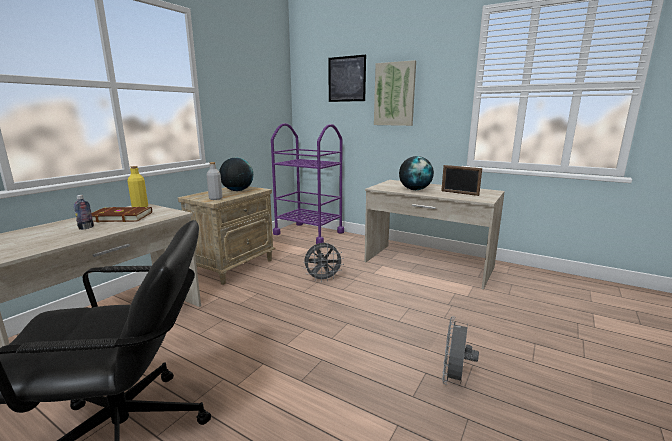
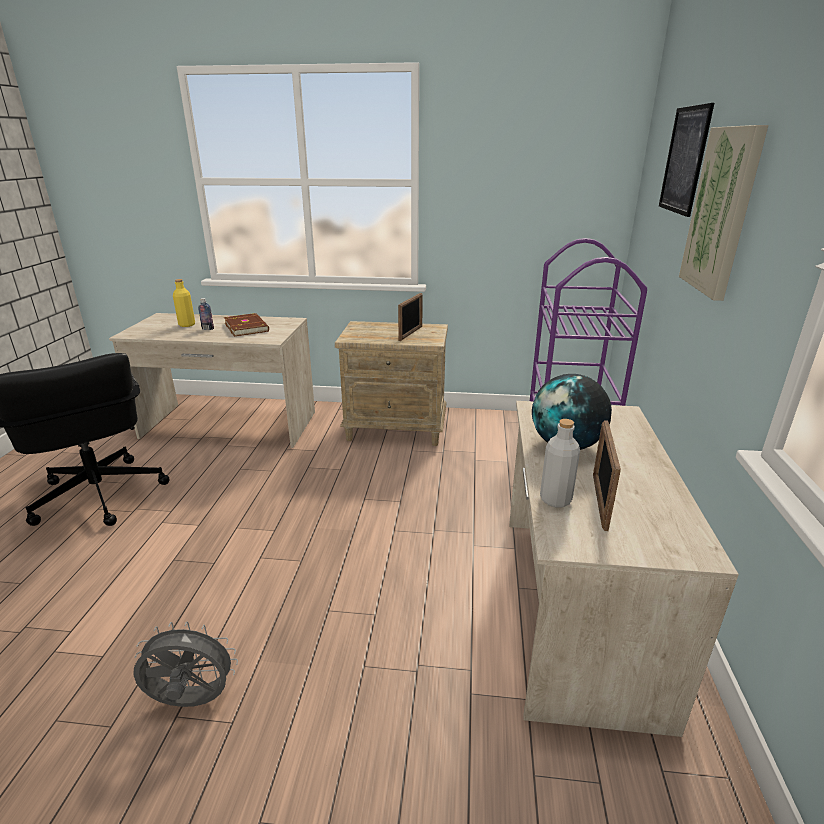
camera: 65 degrees right, 10 degrees up
(140, 207) = (284, 322): yellow bottle -> yellow bottle (187, 325)
(215, 198) = (358, 336): grey bottle -> grey bottle (555, 499)
(237, 190) = (410, 333): globe -> picture frame
(323, 279) = (412, 504): grey fan -> none

